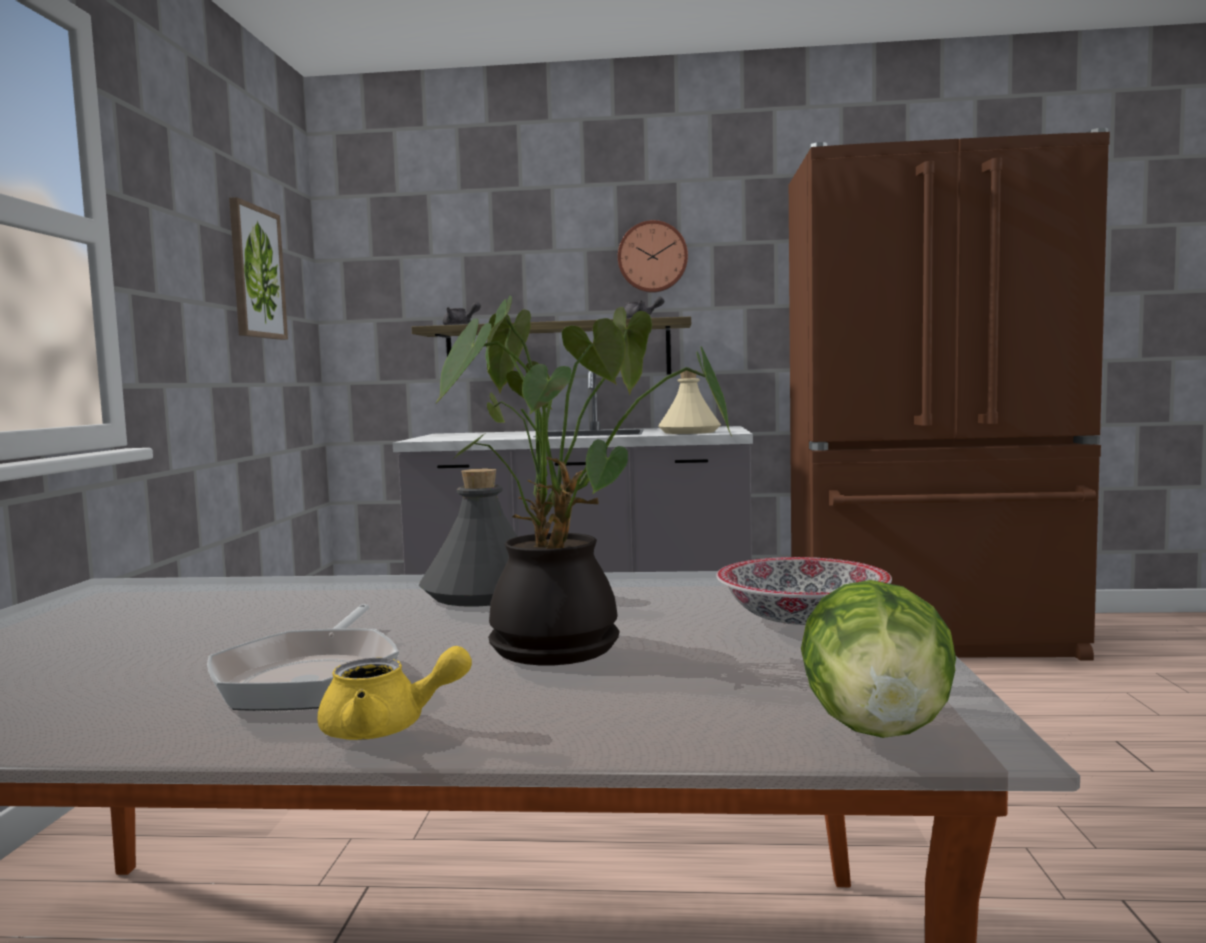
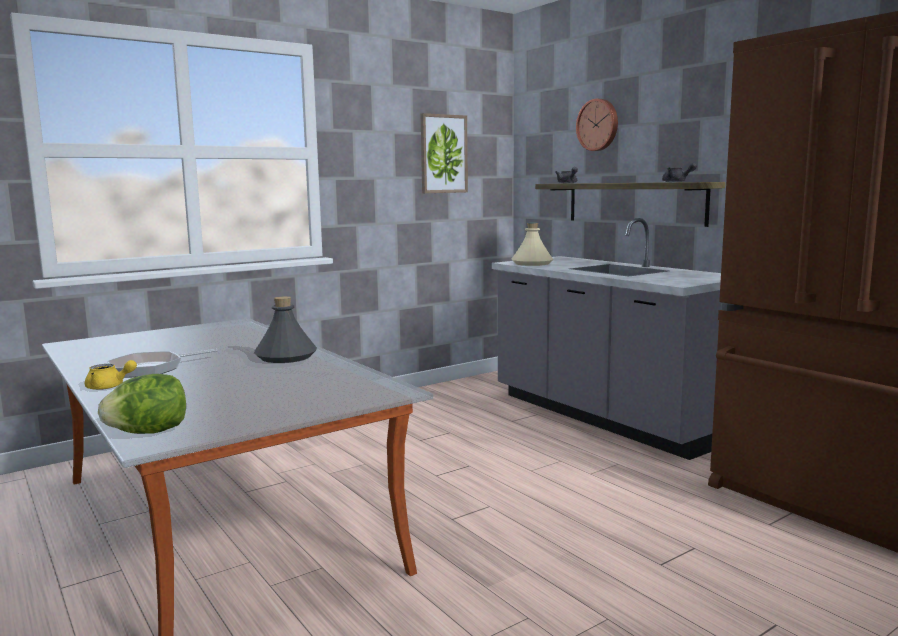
camera: 50 degrees right, 5 degrees up
(387, 728) = (109, 387): yellow teapot -> yellow teapot turned 45 degrees counterclockwise
(567, 648) = (215, 383): potted plant -> none
(652, 257) = (702, 127): wall clock -> wall clock (598, 125)
(690, 432) = (663, 279): beige bottle -> beige bottle (532, 263)
(804, 619) = (299, 401): bowl -> none

